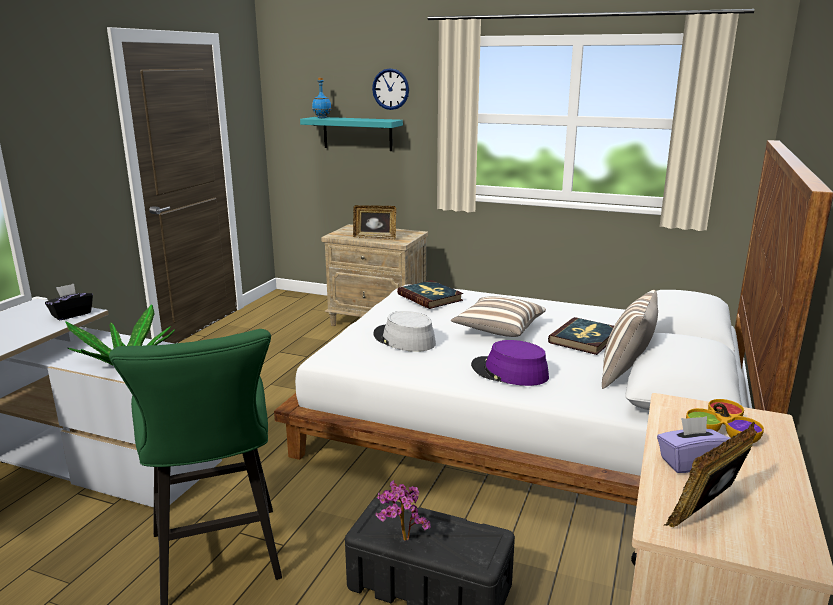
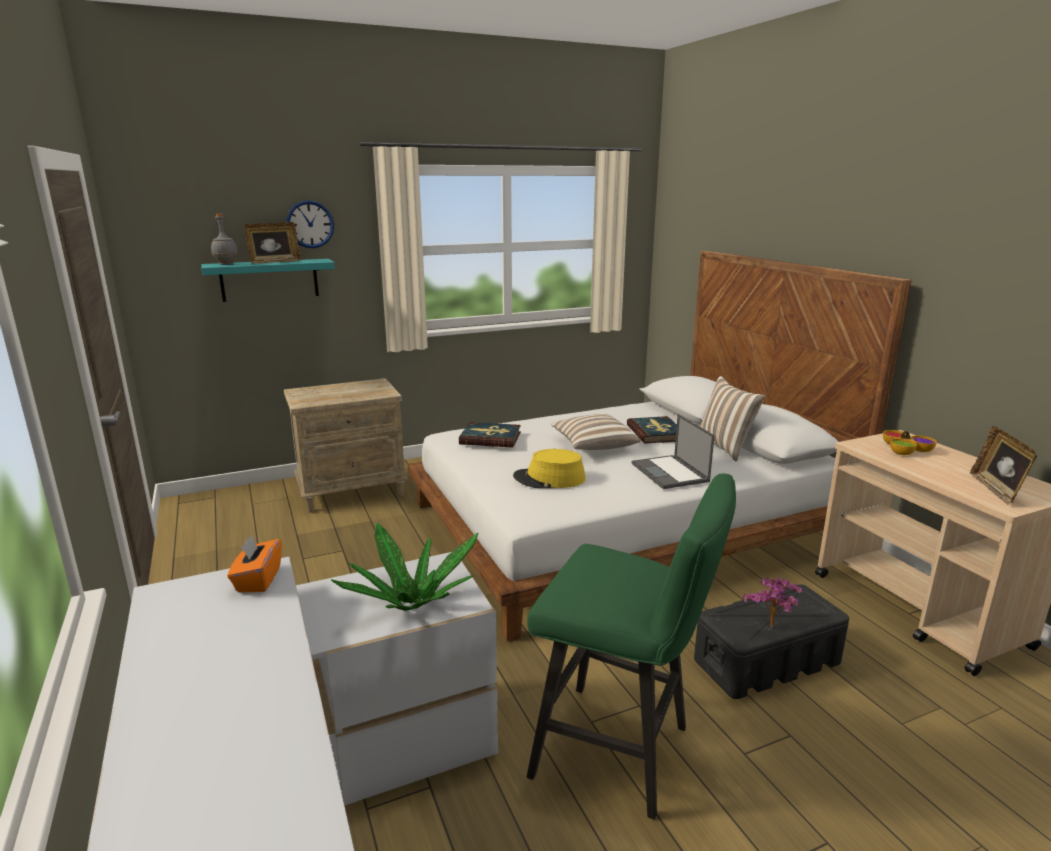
camera: 45 degrees left, 0 degrees up
(71, 314) = (258, 580): black tissue box -> orange tissue box
(322, 118) = (226, 264): blue bottle -> grey bottle
(375, 238) = (352, 396): picture frame -> picture frame (275, 262)
(404, 339) = (549, 479): grey hat -> yellow hat
(509, 372) = (670, 473): purple hat -> laptop
(690, 463) = (937, 471): purple tissue box -> none

